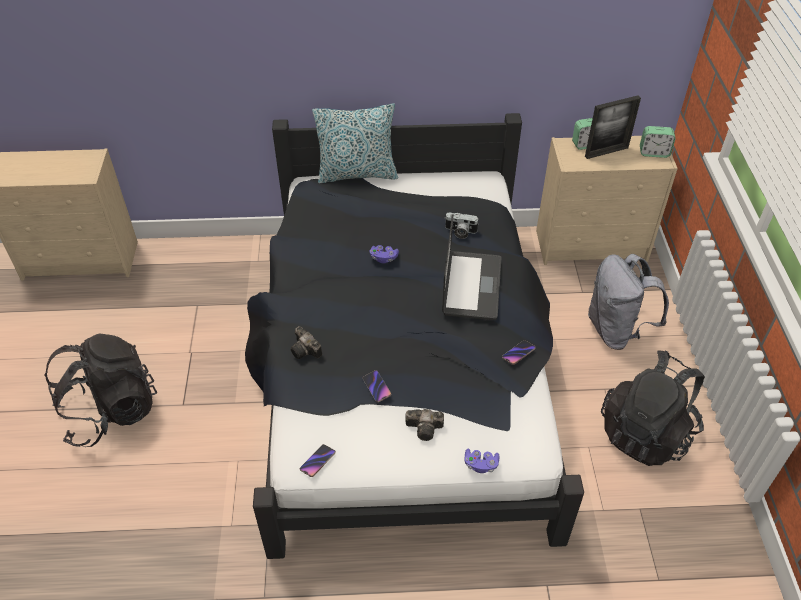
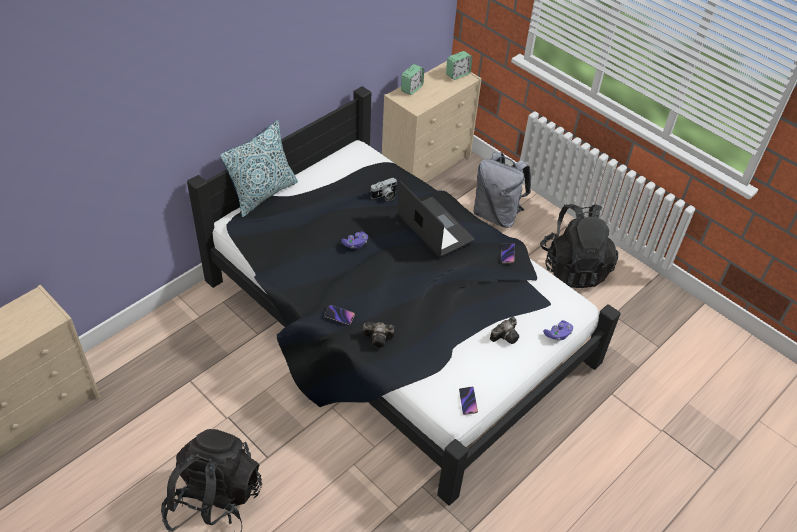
camera: 45 degrees left, 0 degrees up
(376, 387) = (451, 330): phone -> phone (339, 316)
(606, 152) = (429, 88): picture frame -> none

